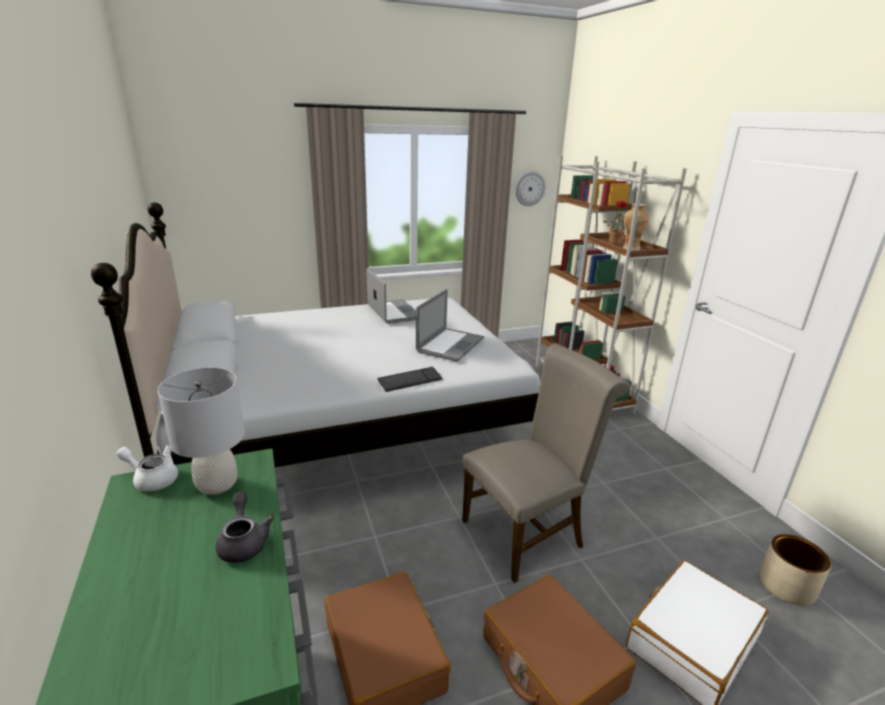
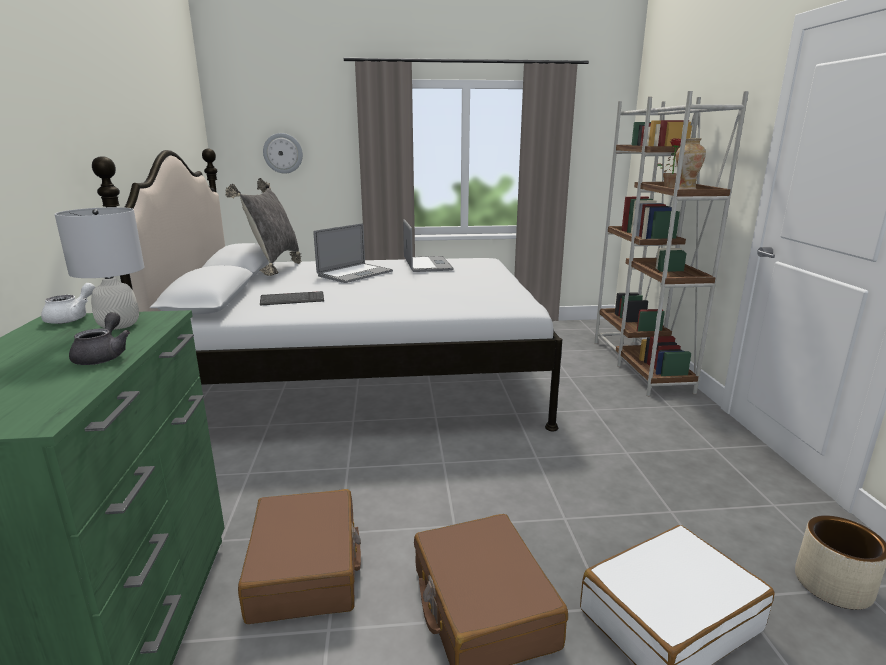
camera: 15 degrees right, 5 degrees down
(152, 478) = (72, 318): white teapot -> white teapot turned 75 degrees clockwise
(241, 330) = (271, 270): none -> pillow
(410, 380) = (404, 311): keyboard -> keyboard (292, 300)
(450, 345) = (466, 288): laptop -> laptop (355, 273)
(528, 531) = (514, 484): beige chair -> none
(529, 188) = (596, 147): wall clock -> wall clock (283, 153)

